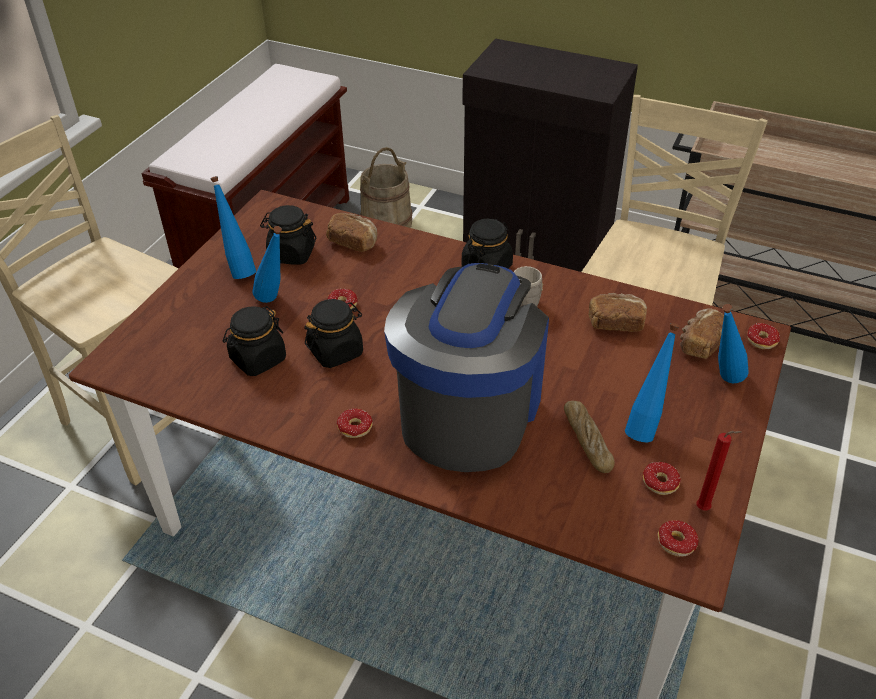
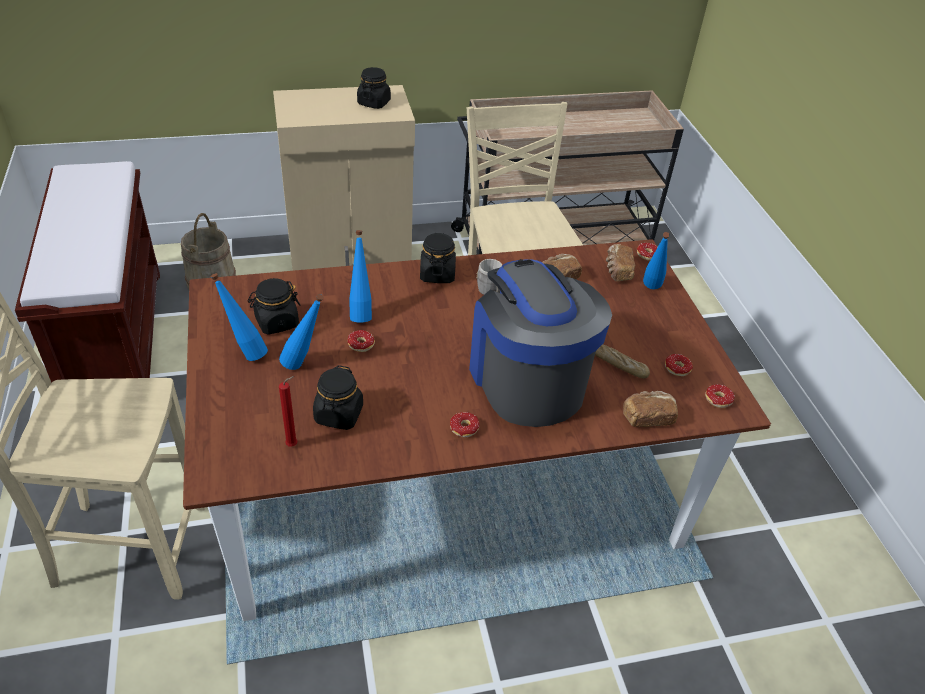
camera: 40 degrees left, 0 degrees up
(336, 351) = (392, 381): black jar -> black jar (374, 102)
(353, 242) = (317, 293): bread -> bread (647, 417)
(537, 242) = (350, 254): black cabinet -> beige cabinet
(645, 426) = (637, 338): blue bottle -> blue bottle (361, 313)
(705, 509) = (713, 372): red candle -> red candle (294, 445)

